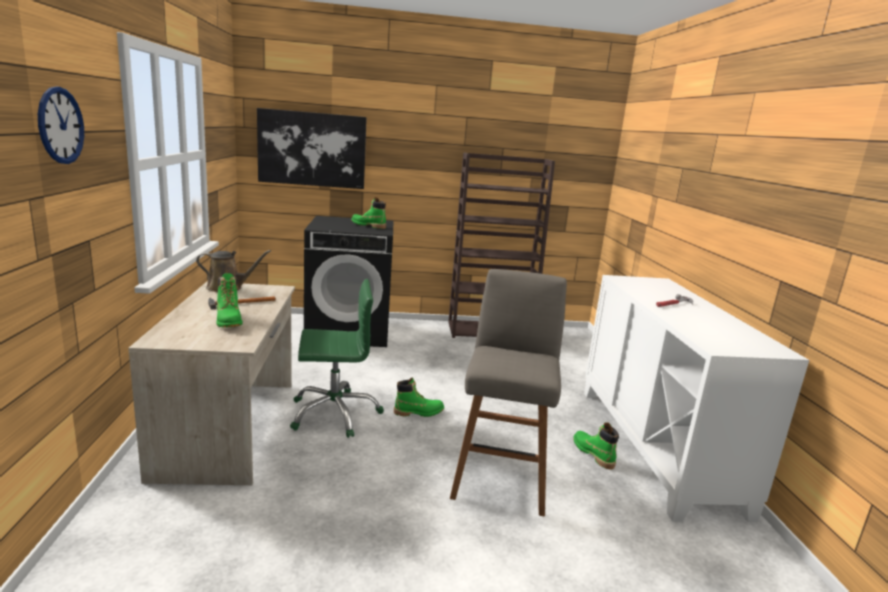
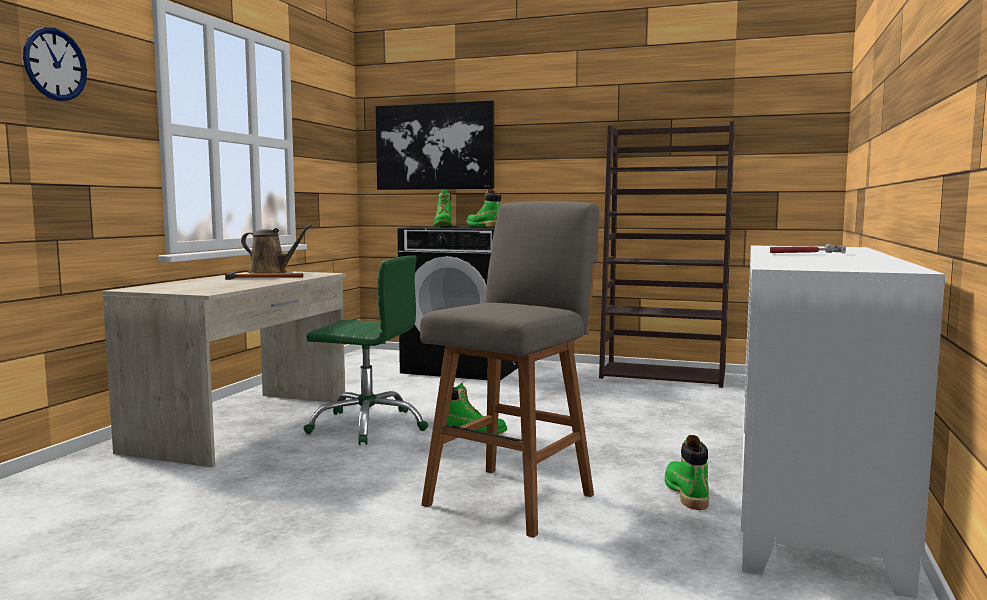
camera: 25 degrees right, 10 degrees down
(229, 321) = (227, 284): green boot -> green boot (443, 226)

